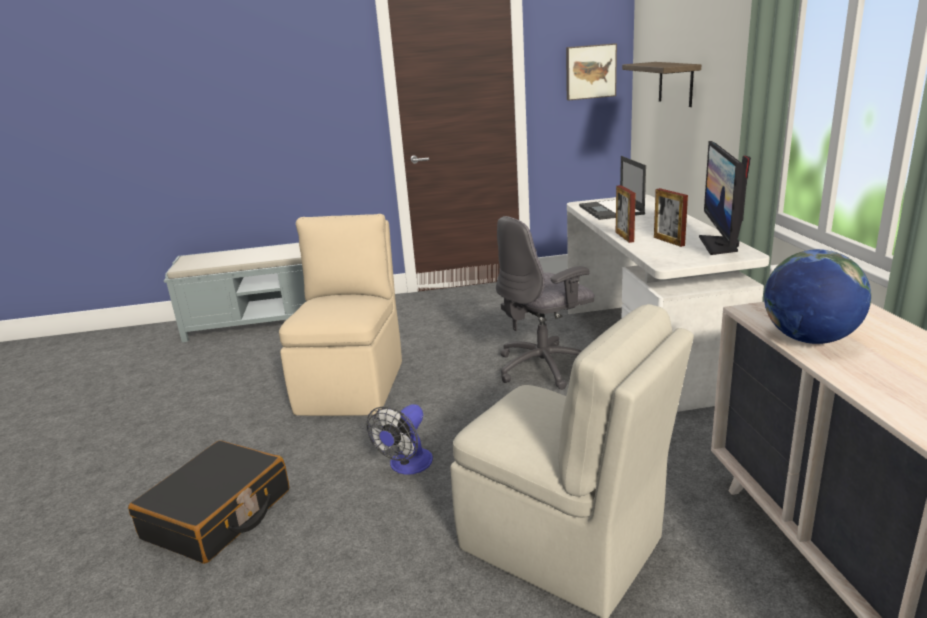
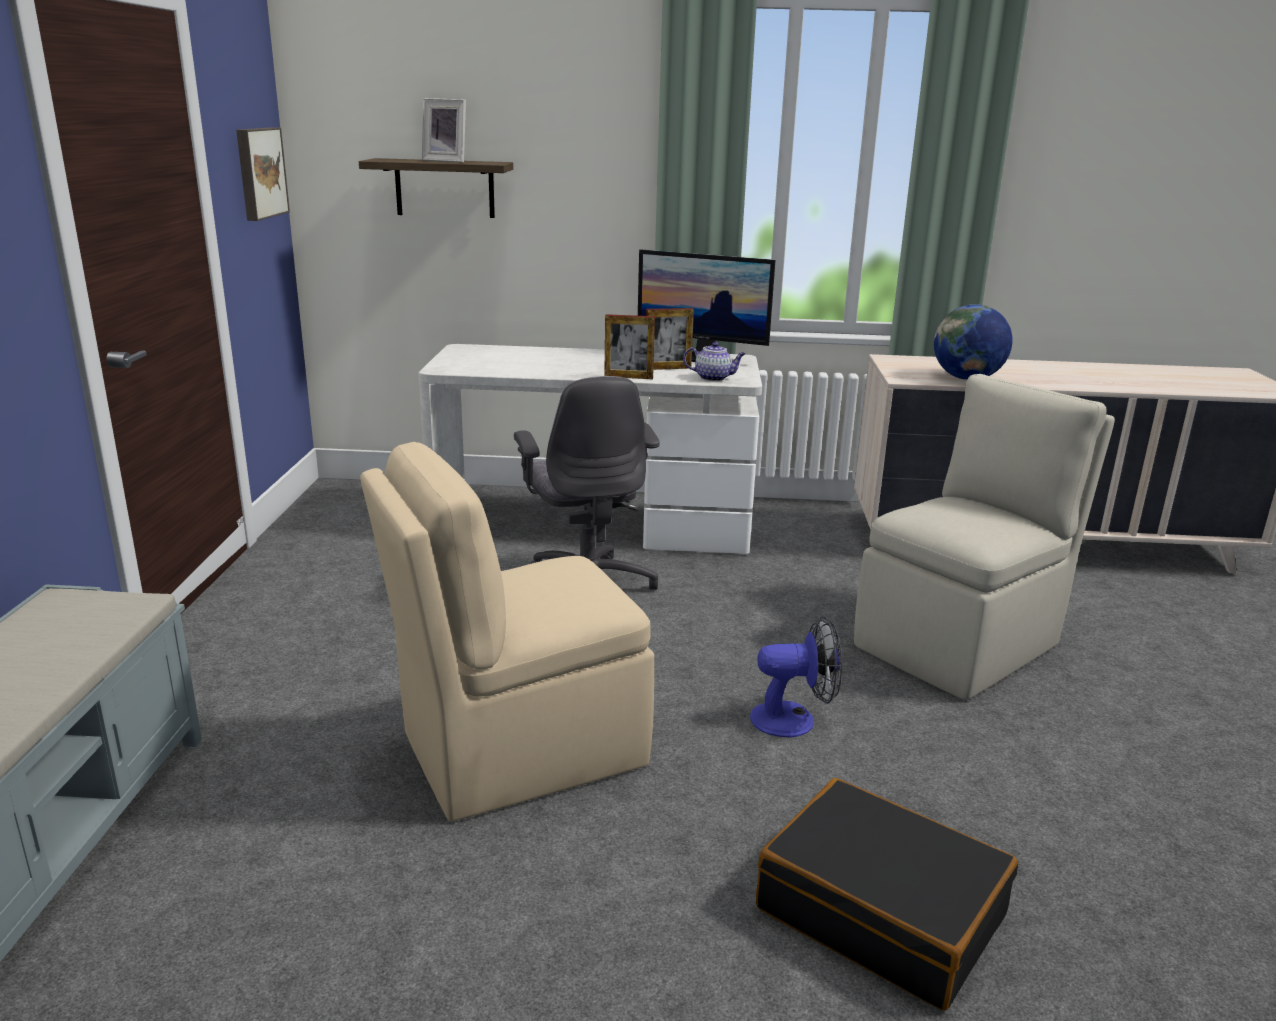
camera: 80 degrees left, 0 degrees up
(353, 385) = (517, 750): beige chair -> beige chair turned 45 degrees counterclockwise
(407, 466) = (794, 719): fan -> fan turned 45 degrees counterclockwise
(611, 210) = (503, 364): laptop -> none
(660, 255) = (714, 378): none -> teapot
(664, 64) = (447, 161): none -> picture frame

